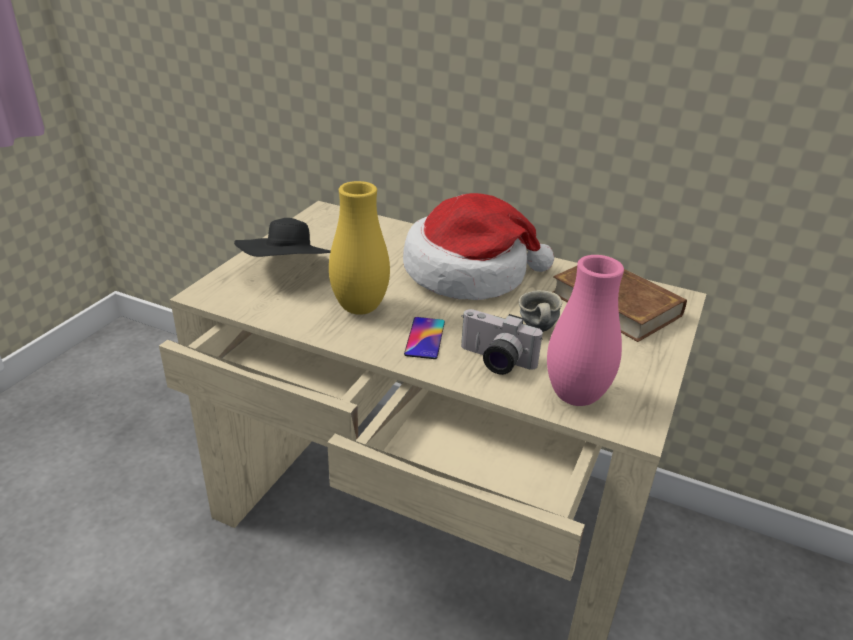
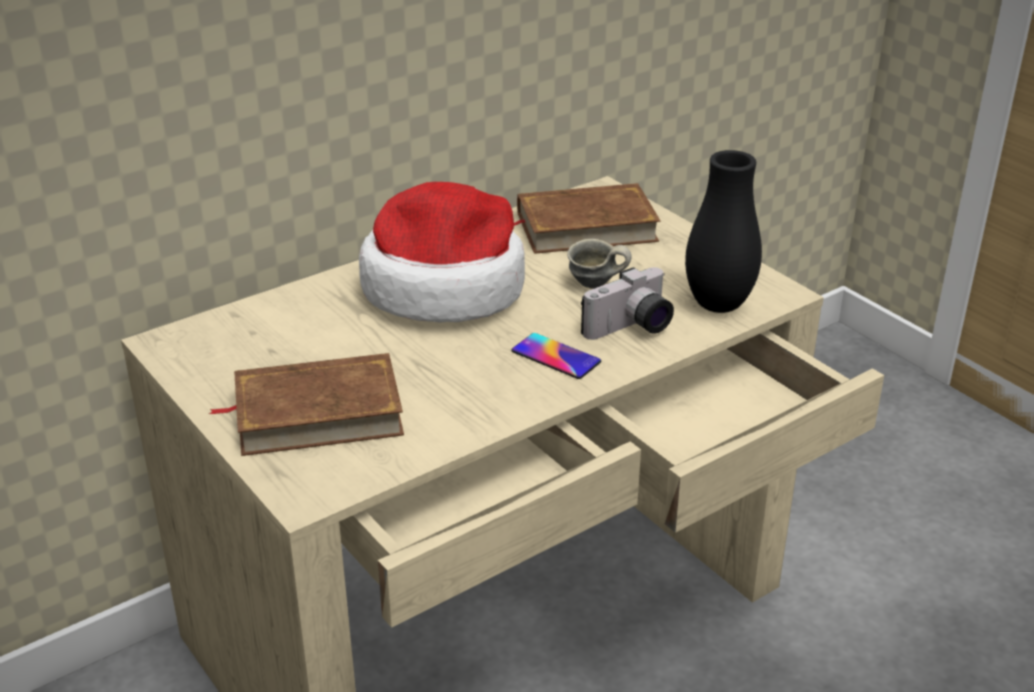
camera: 60 degrees left, 0 degrees up
(290, 273) = (317, 413): black hat -> brown book
(360, 308) = (455, 382): yellow vase -> none
(575, 396) = (718, 305): pink vase -> black vase

